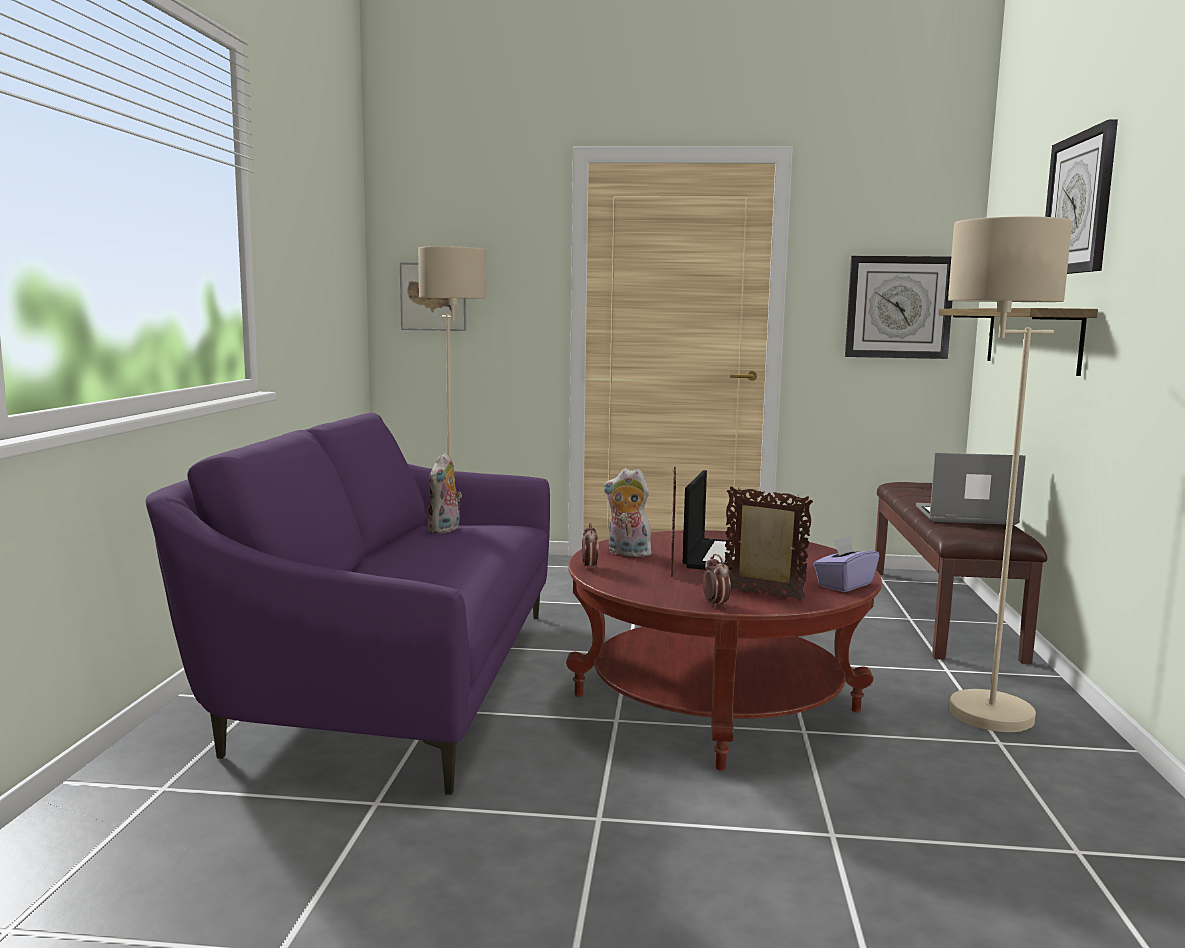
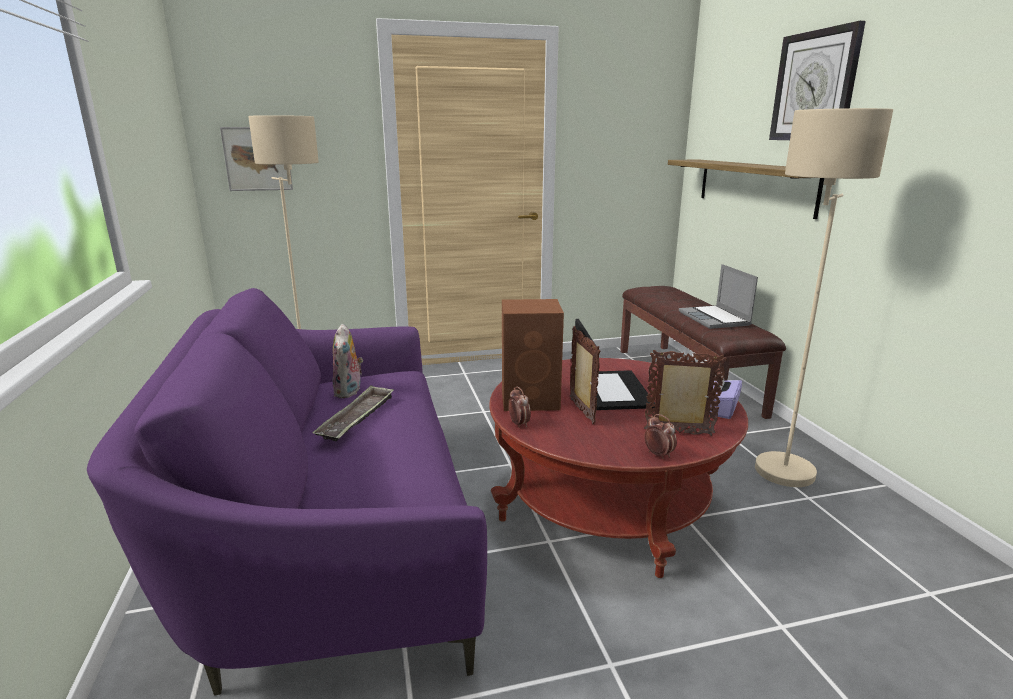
camera: 20 degrees left, 10 degrees up
(430, 545) = (357, 418): none -> tray
(626, 553) = (532, 399): plush toy -> brown speaker
(898, 307) = (634, 158): wall clock -> none
(964, 517) = (715, 319): laptop -> laptop turned 90 degrees counterclockwise

